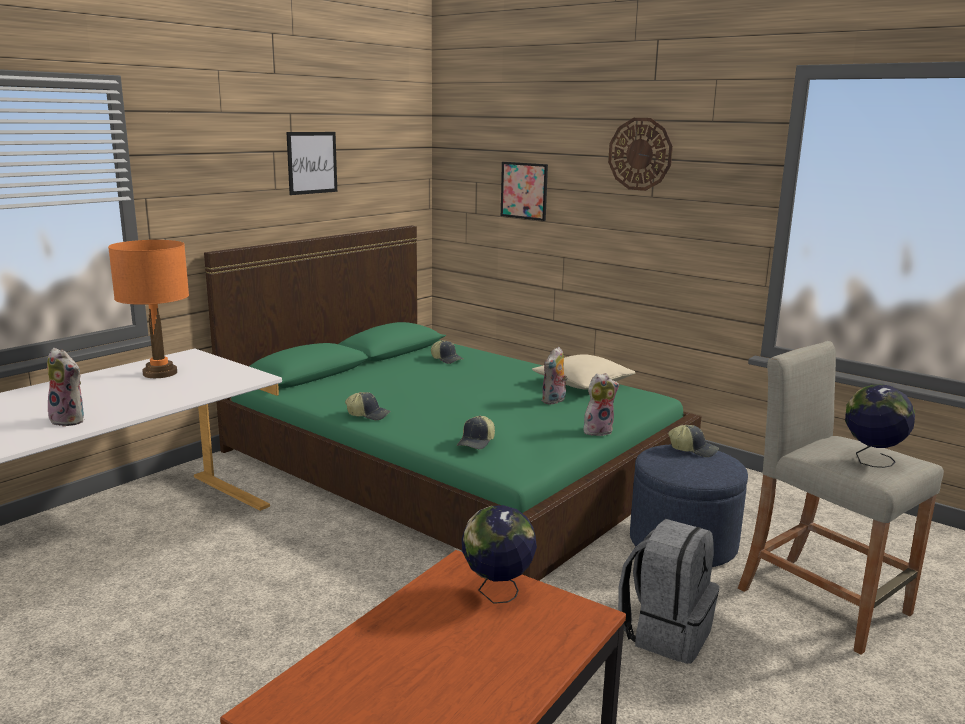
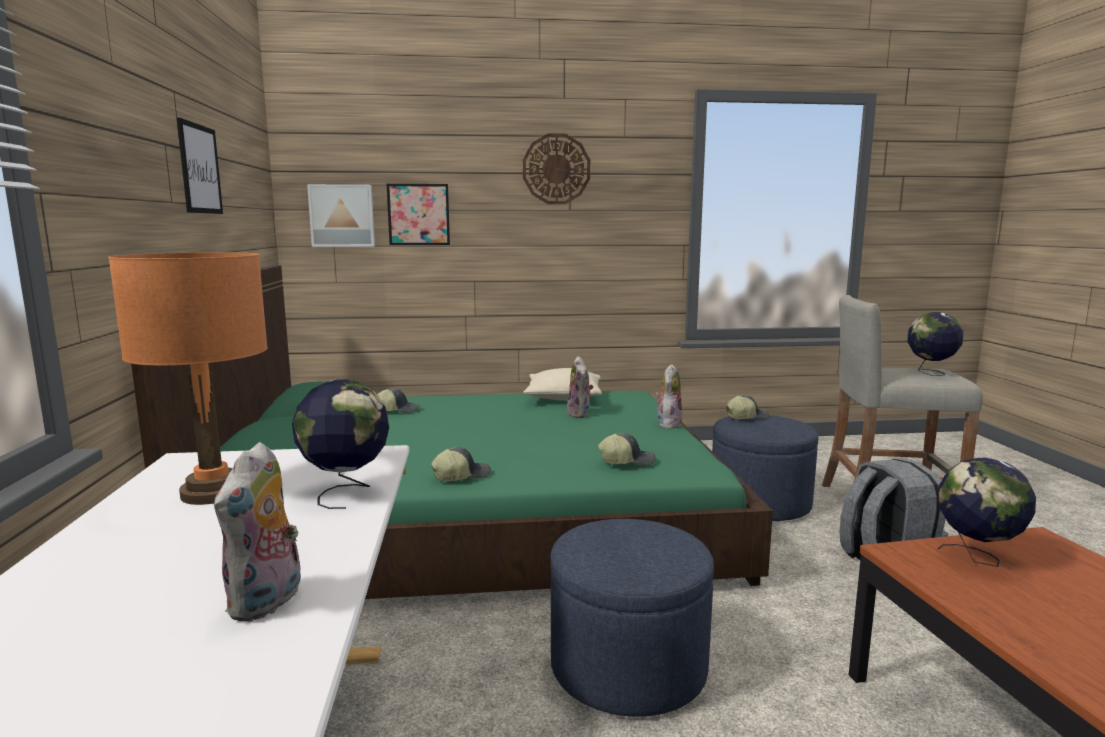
camera: 45 degrees left, 5 degrees down
(71, 420) = (267, 602): plush toy -> plush toy turned 120 degrees clockwise
(193, 391) = (346, 493): none -> globe
(352, 577) = (628, 666): none -> blue ottoman
(472, 187) = (342, 215): none -> picture
(477, 442) = (627, 460): cap -> cap turned 75 degrees counterclockwise

